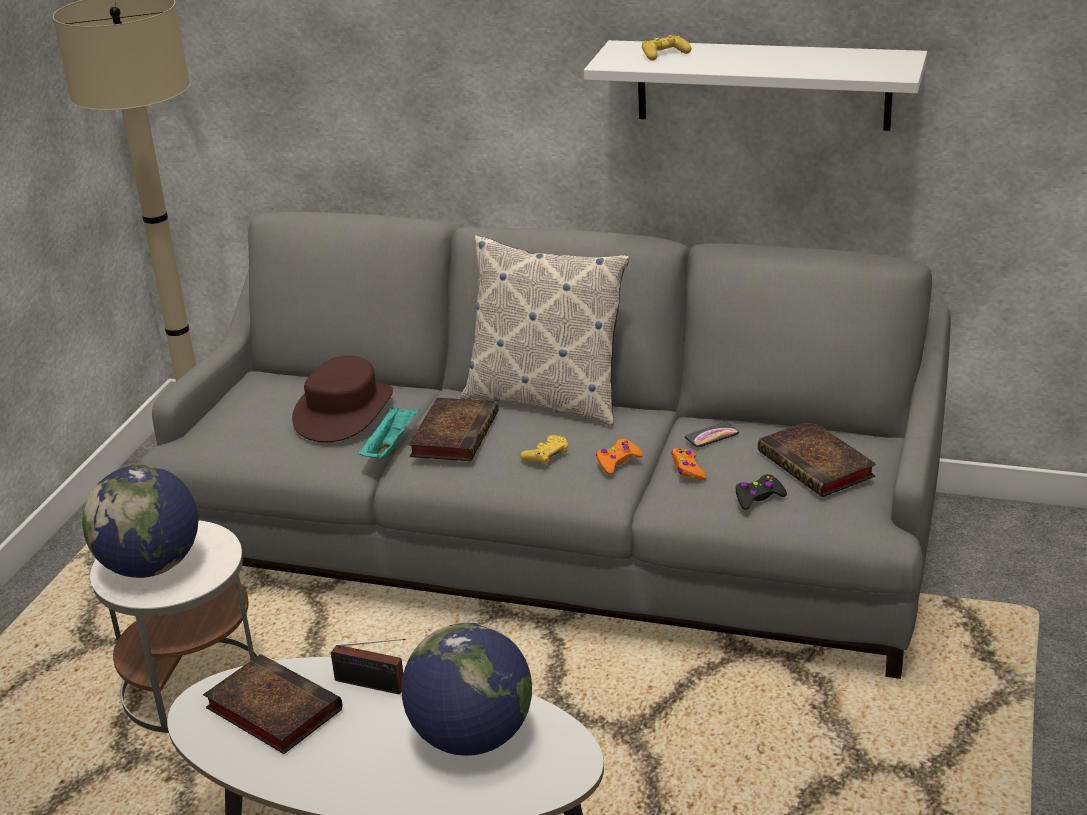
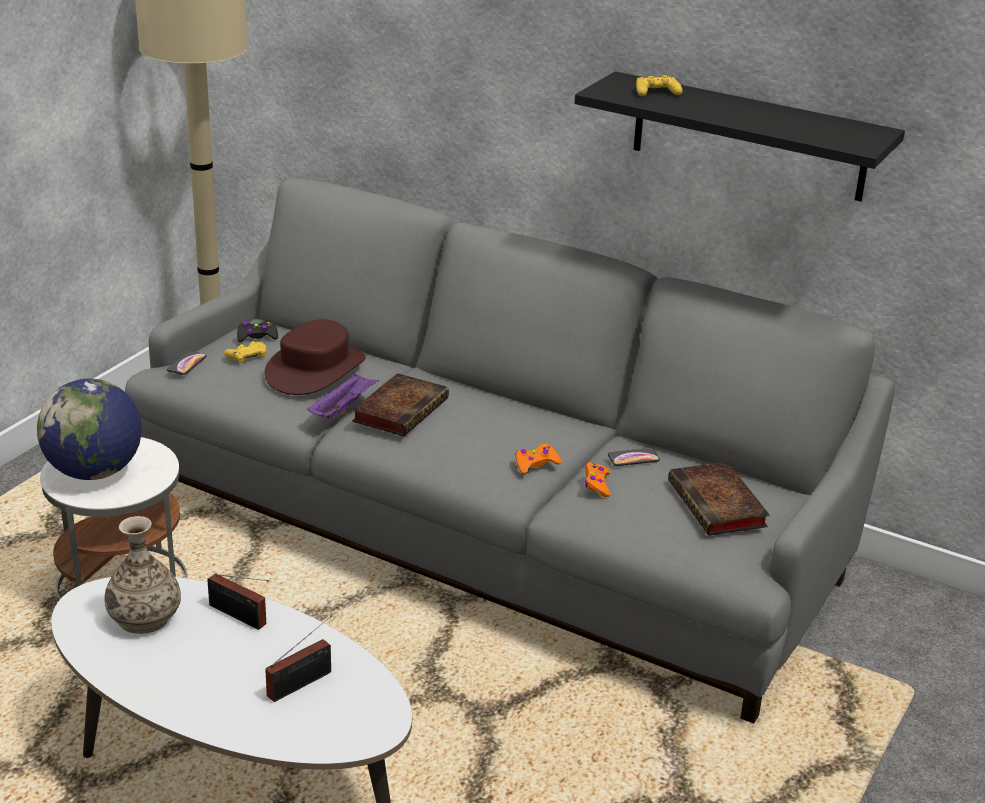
camera: 10 degrees right, 0 degrees up
(201, 432) = (187, 363): none -> phone
(270, 709) = (144, 617): book -> vase
(390, 446) = (343, 408): turquoise tray -> purple tray
(472, 738) = (303, 683): globe -> radio
(546, 399) = (498, 395): pillow -> none
(546, 455) = (473, 445): yellow game controller -> yellow game controller (247, 356)
(758, 497) = (649, 523): black game controller -> black game controller (257, 336)
(762, 85) = (749, 137): white shelf -> black shelf

